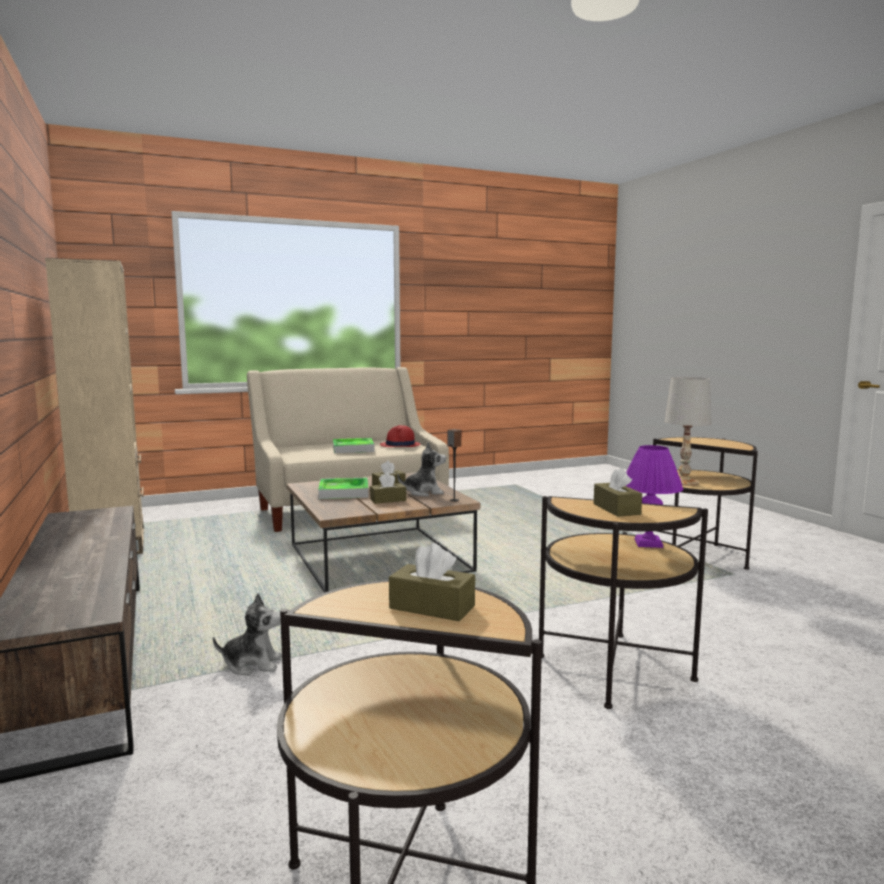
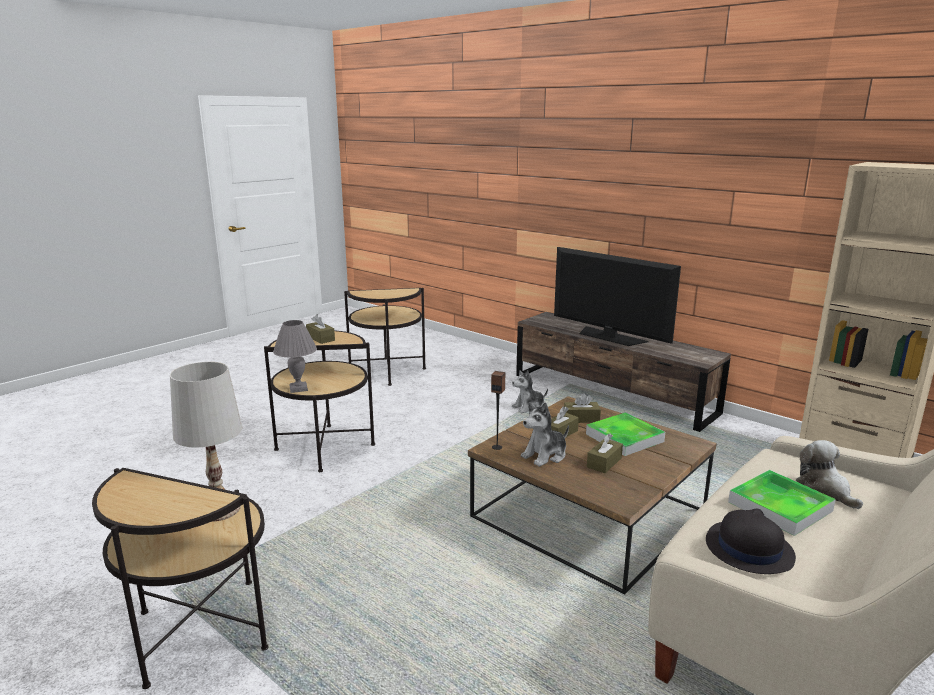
camera: 155 degrees right, 10 degrees up
(89, 555) = (610, 337): none -> television
(315, 449) = (825, 490): none -> plush toy
(400, 445) = (748, 549): red hat -> black hat
(432, 607) = (380, 293): brown tissue box -> brown tissue box (581, 419)
(648, 543) = (299, 388): purple table lamp -> grey table lamp

